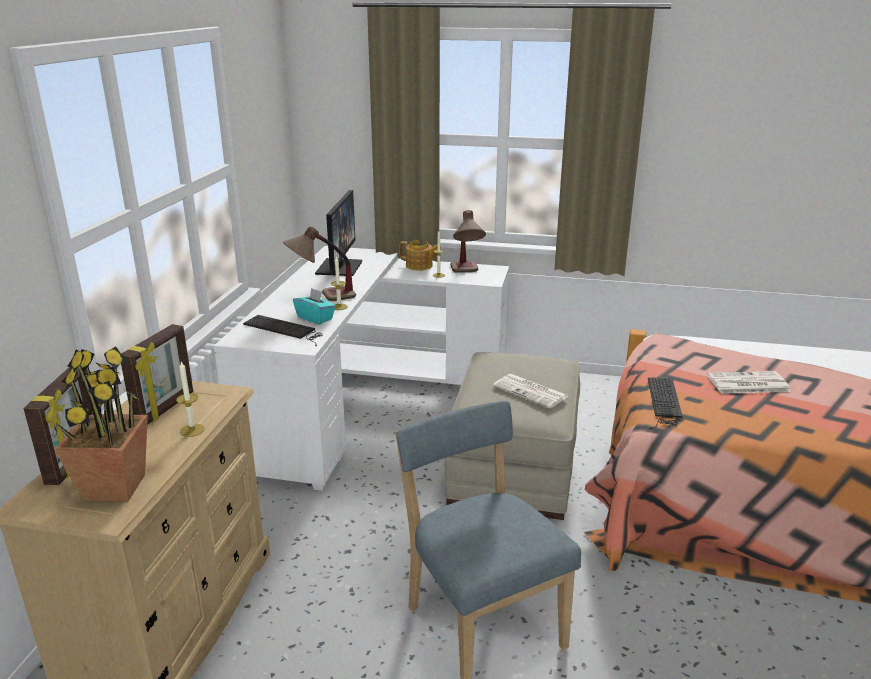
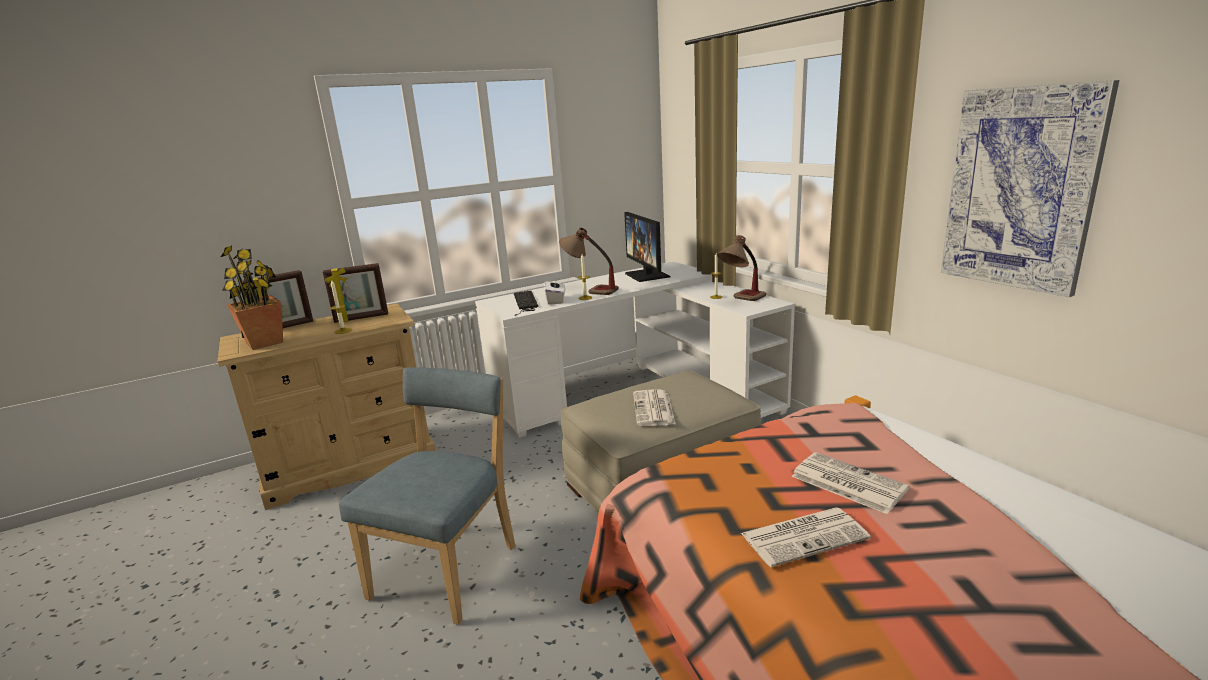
camera: 50 degrees right, 5 degrees down
(315, 318) = (556, 300): turquoise tissue box -> white tissue box
(339, 267) = (647, 275): monitor -> monitor turned 105 degrees clockwise
(419, 266) = (718, 288): teapot -> none
(663, 402) = (712, 456): keyboard -> none
(713, 155) = (1020, 189): none -> picture
(788, 421) = (805, 536): none -> newspaper

